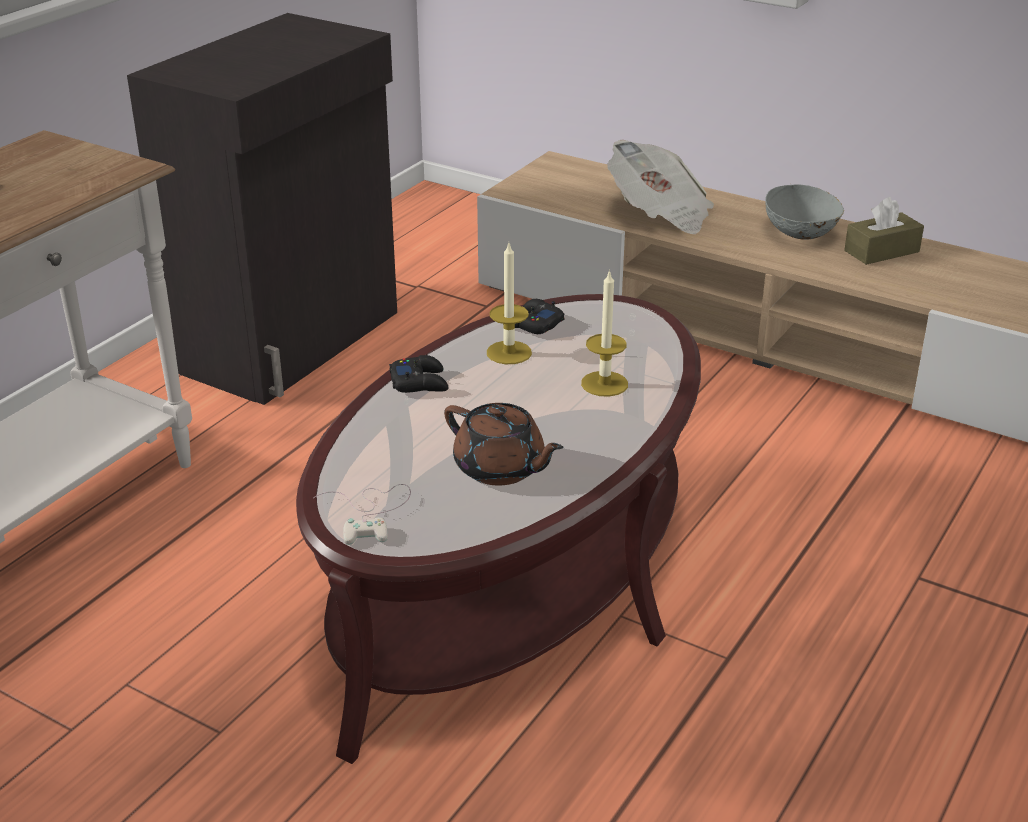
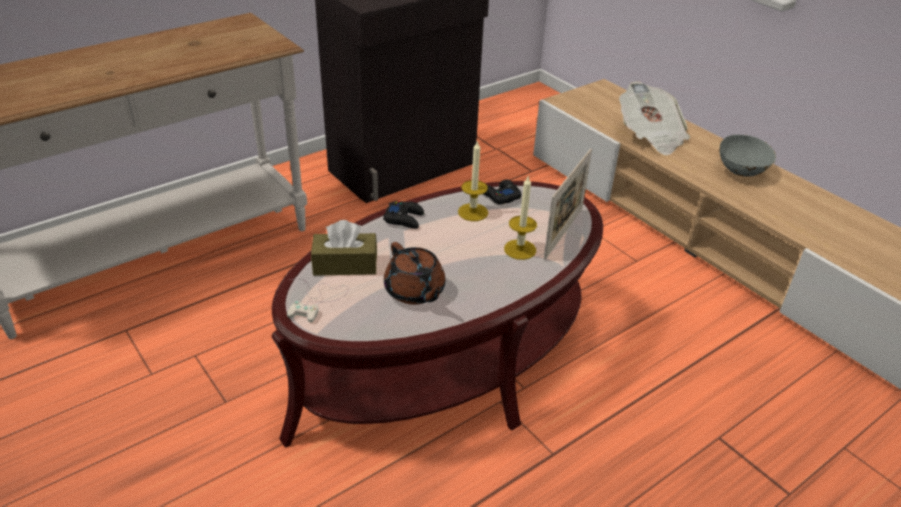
camera: 20 degrees right, 5 degrees up
(647, 350) = (563, 233): none -> picture frame
(881, 251) = (794, 196): brown tissue box -> brown tissue box (345, 265)

